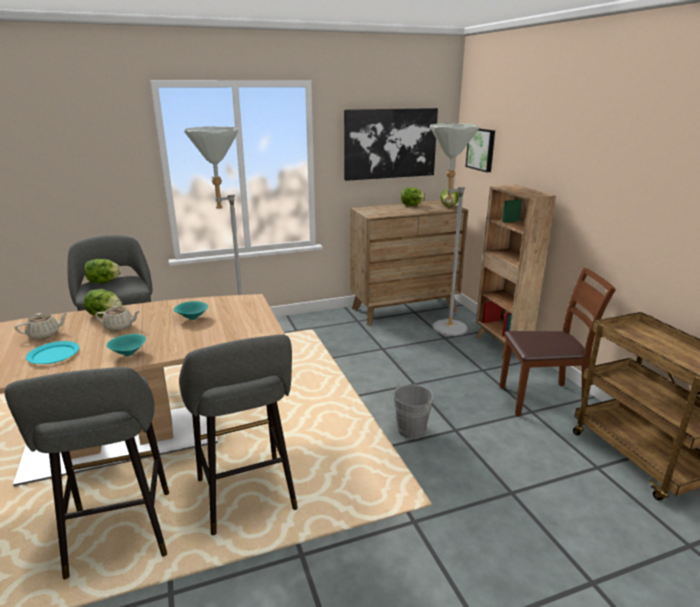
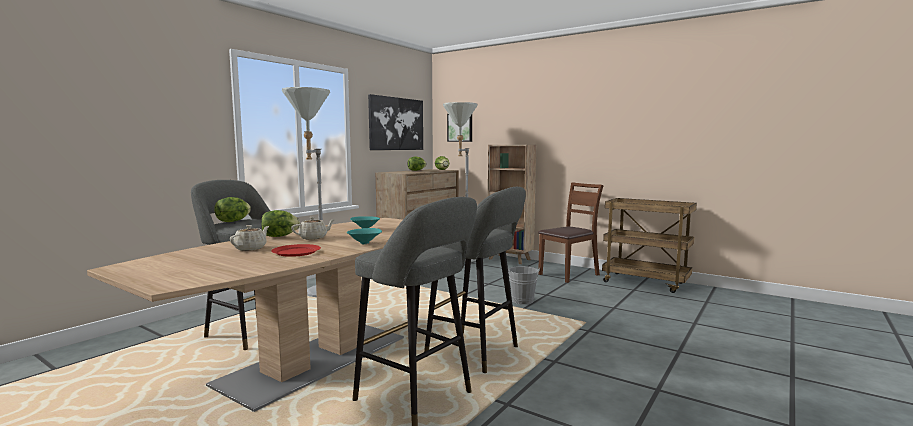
camera: 35 degrees left, 15 degrees down
(54, 355) = (296, 252): turquoise plate -> red plate

